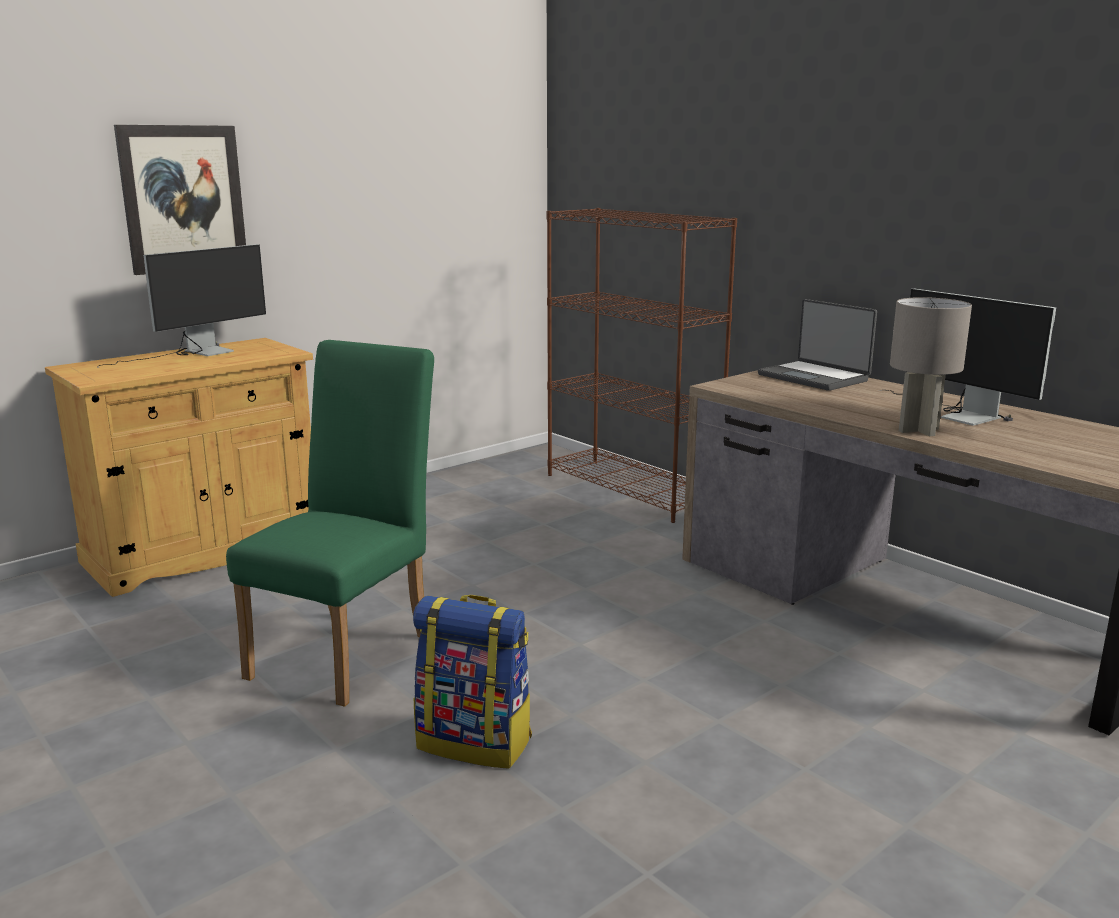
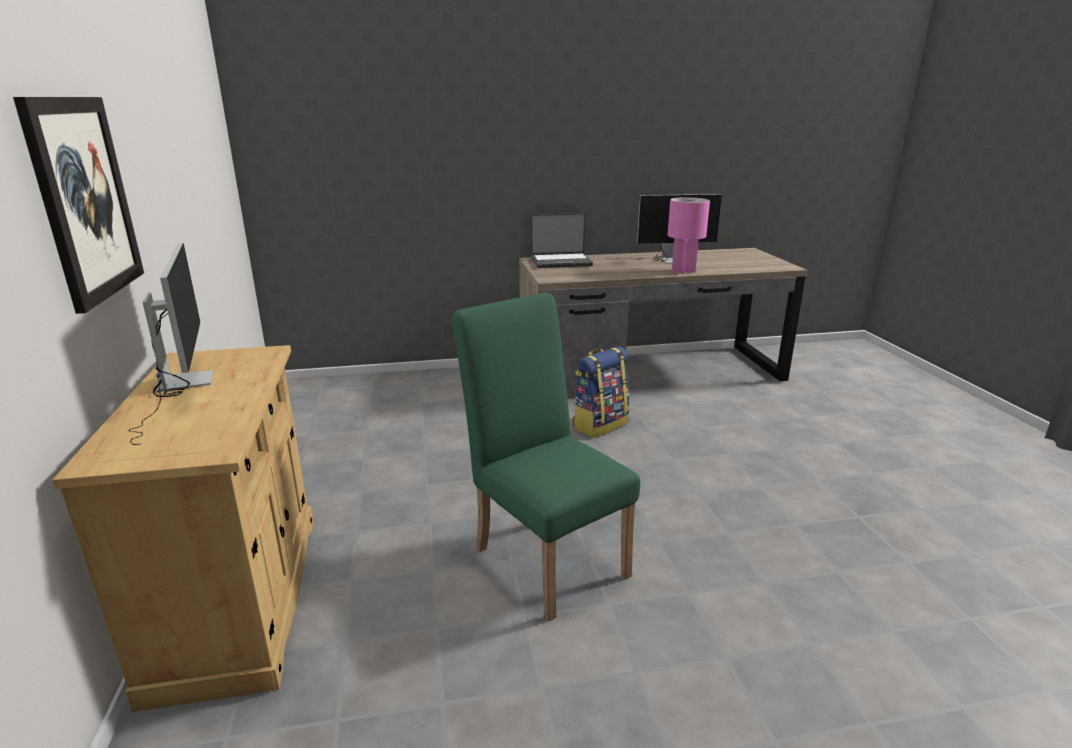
camera: 60 degrees left, 5 degrees up
(476, 742) = (710, 533): backpack -> backpack (599, 424)
(632, 490) = (411, 382): brown bookcase -> none
(917, 430) = (683, 271): grey table lamp -> pink table lamp

